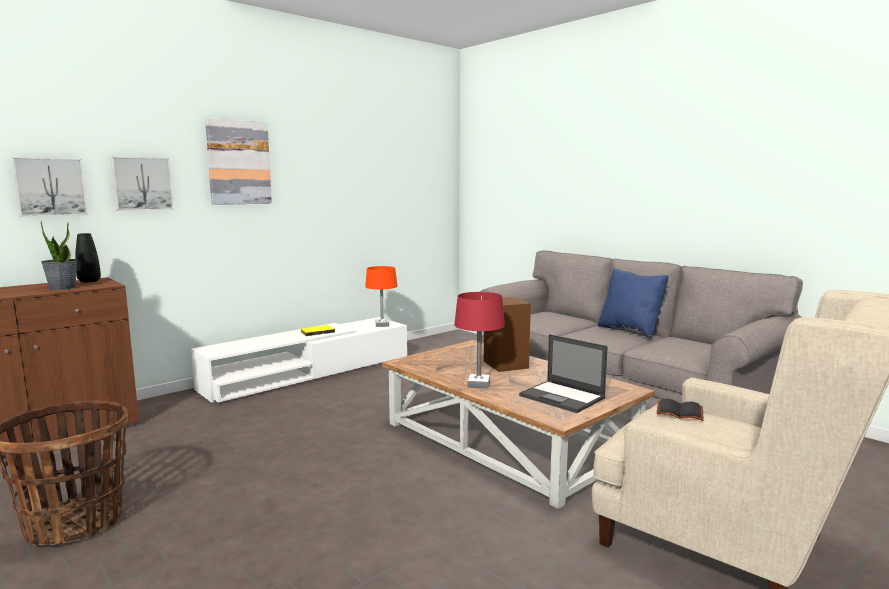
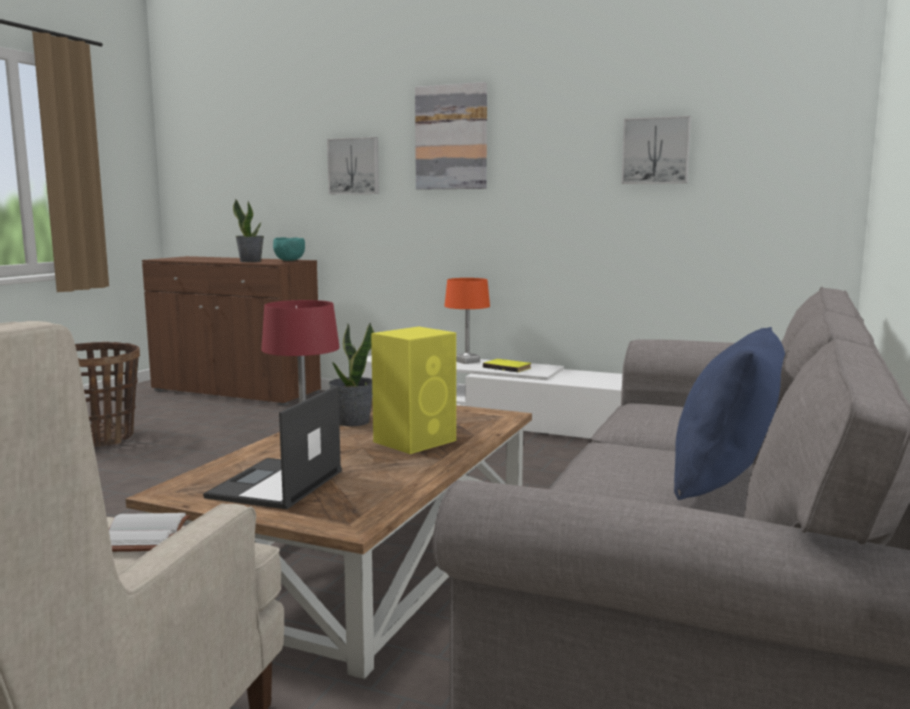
camera: 65 degrees right, 0 degrees up
(50, 187) = (286, 171): picture -> picture (656, 151)
(89, 281) = (289, 260): black vase -> turquoise bowl
(382, 325) = (602, 382): orange table lamp -> orange table lamp (467, 361)
(449, 371) = (352, 422): none -> potted plant
(505, 364) = (416, 441): brown speaker -> yellow speaker
(680, 411) = (144, 536): black book -> white book

